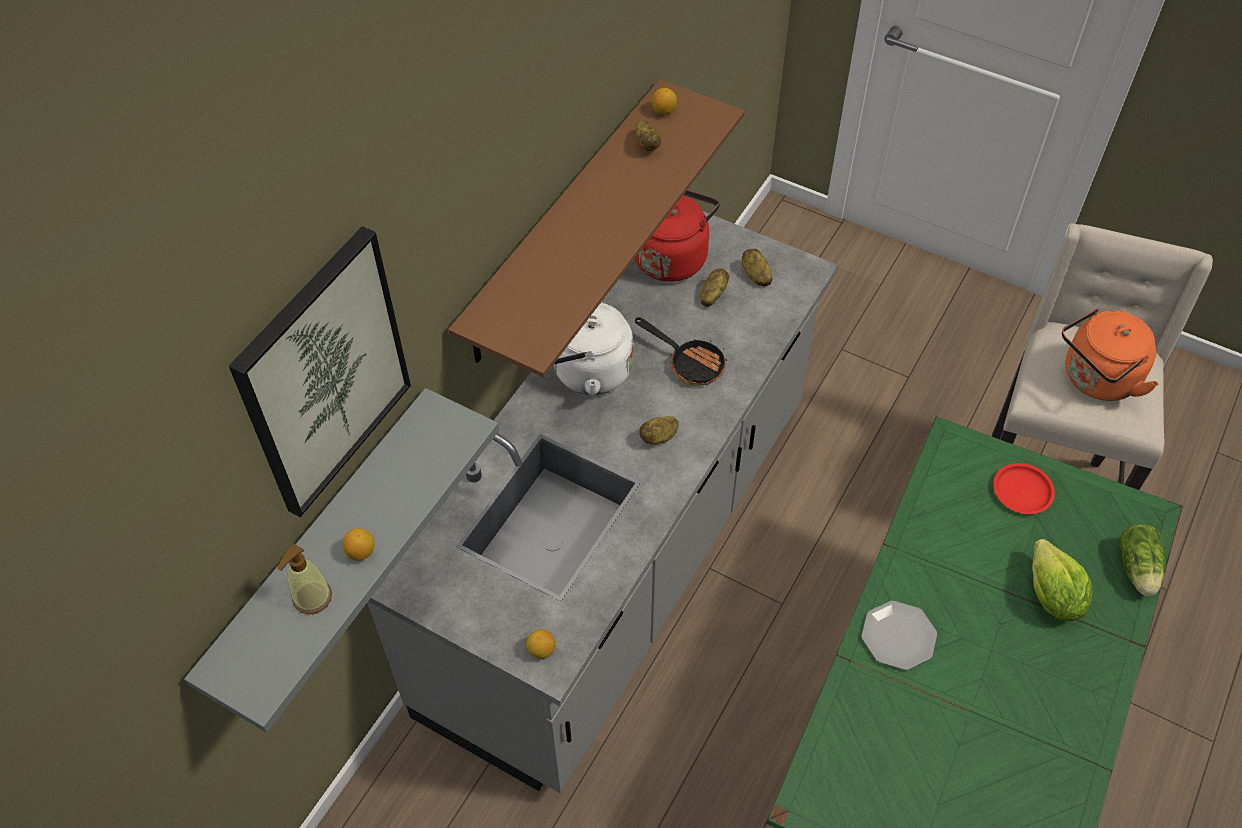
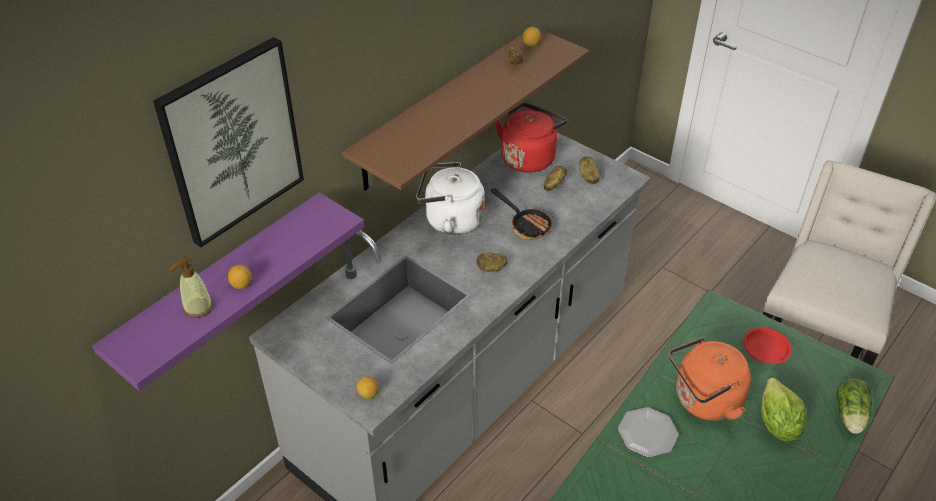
camera: 10 degrees right, 10 degrees down
(323, 546) = (221, 286): grey shelf -> purple shelf
(1096, 380) = (839, 281): orange kettle -> orange kettle (703, 401)

